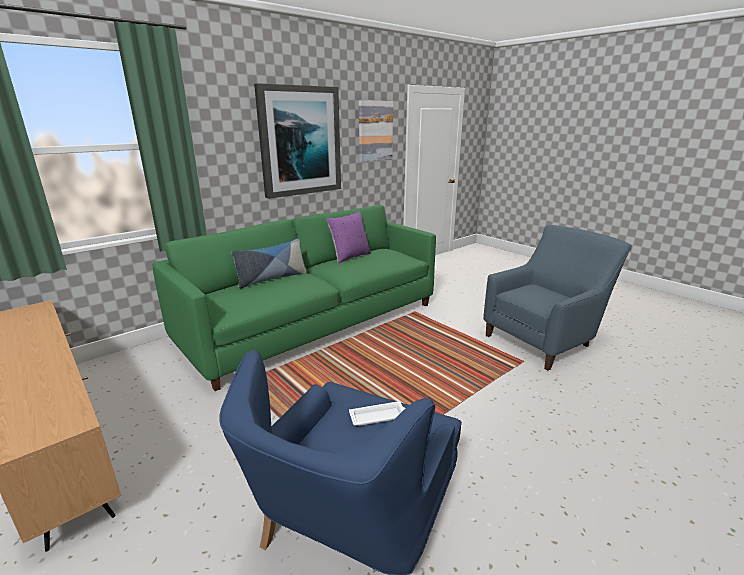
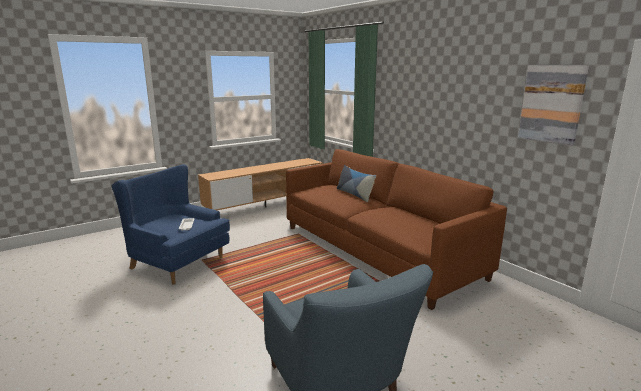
camera: 95 degrees right, 5 degrees down
(300, 141) = (454, 104): picture -> none
(314, 323) = (377, 251): green sofa -> brown sofa
(349, 257) = (413, 215): purple pillow -> none

